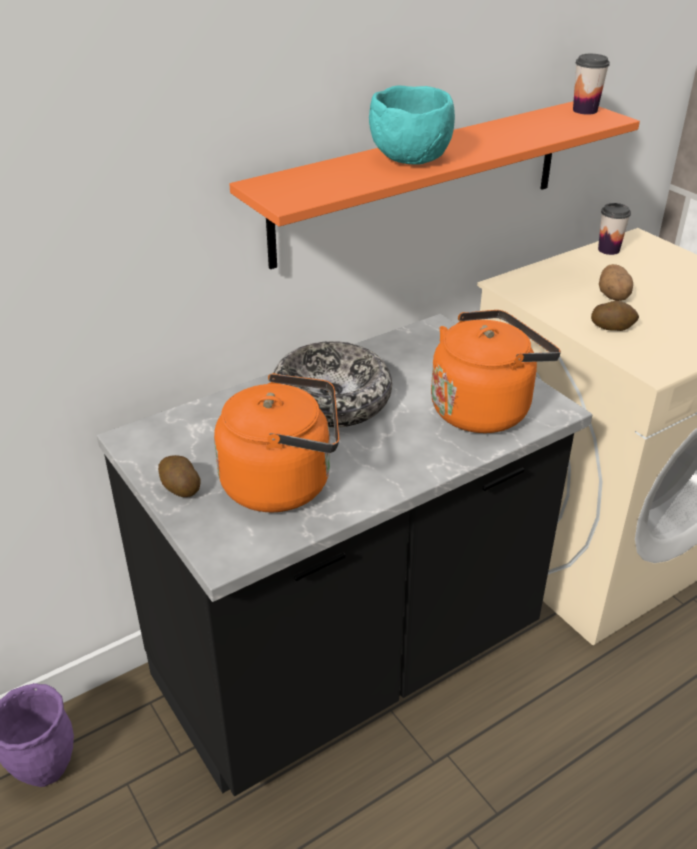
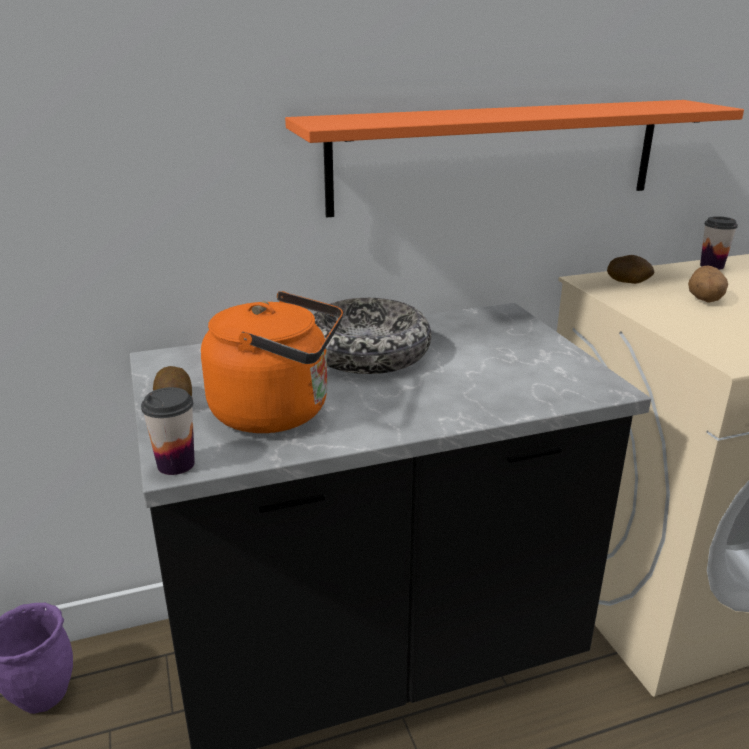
camera: 15 degrees right, 10 degrees down
(408, 158) = (474, 114): turquoise bowl -> none
(484, 408) = (526, 378): orange kettle -> none
(585, 110) = (685, 103): cup -> cup (176, 464)
(612, 327) = (695, 322): potato -> potato (628, 281)

